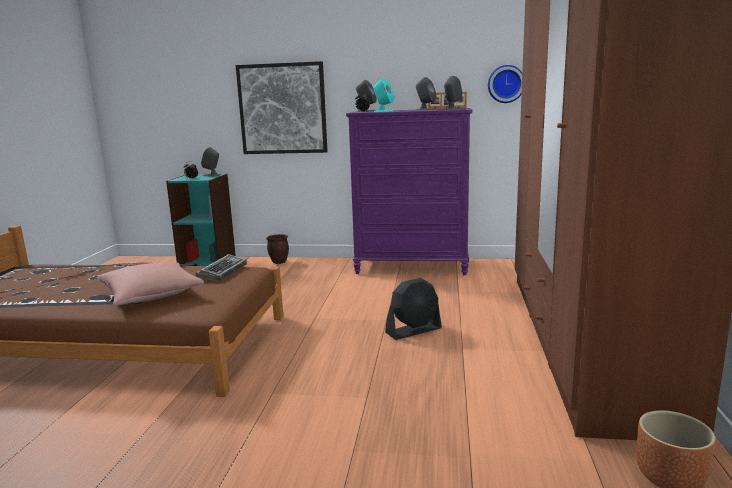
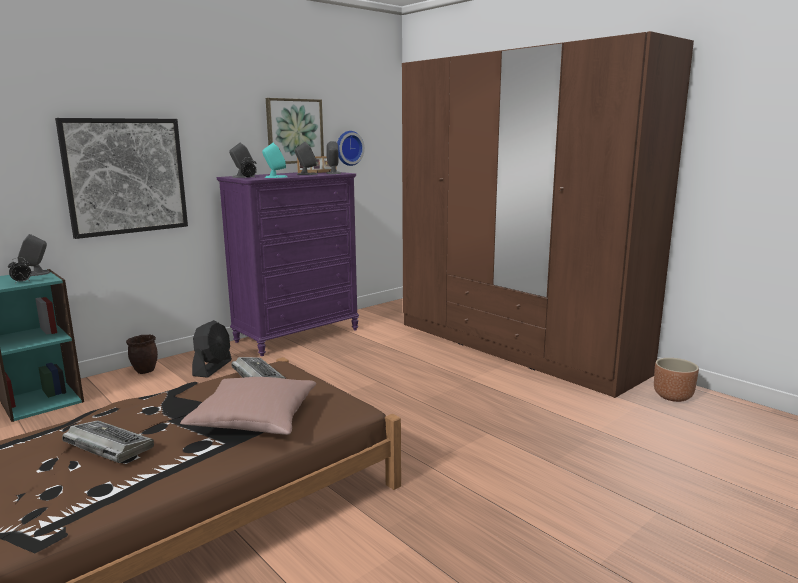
camera: 50 degrees left, 0 degrees up
(77, 281) = (107, 446): none -> keyboard
(414, 331) = (415, 380): black fan -> black fan (213, 368)
(439, 68) = (294, 131): none -> picture

